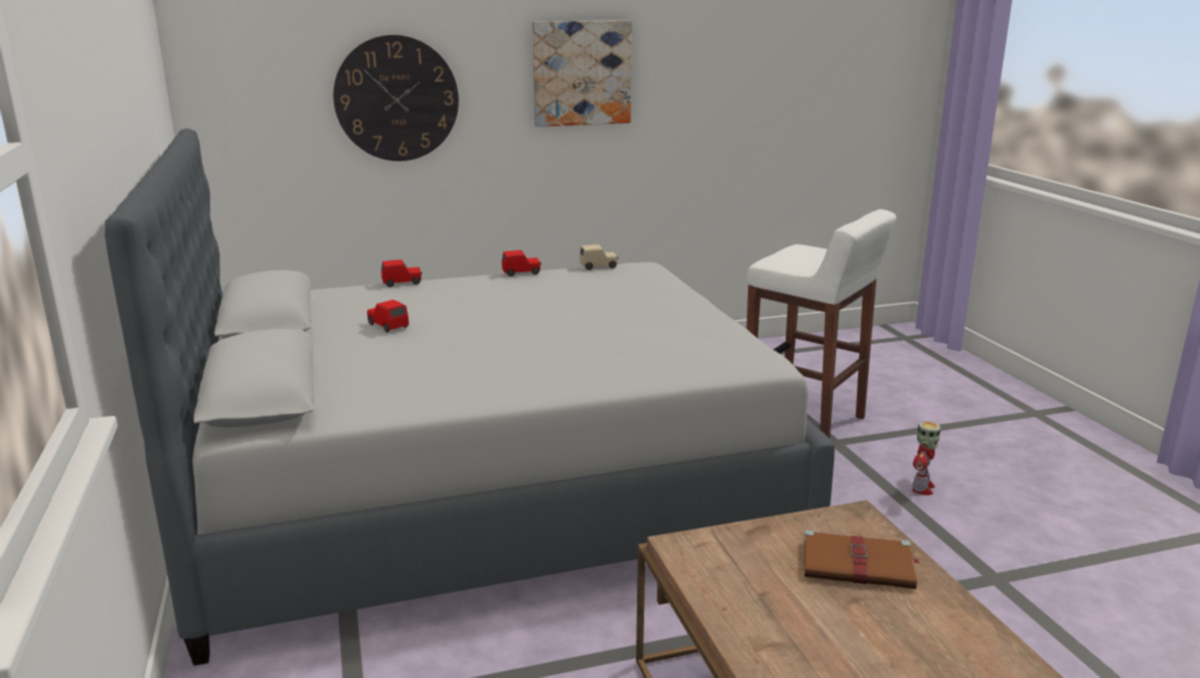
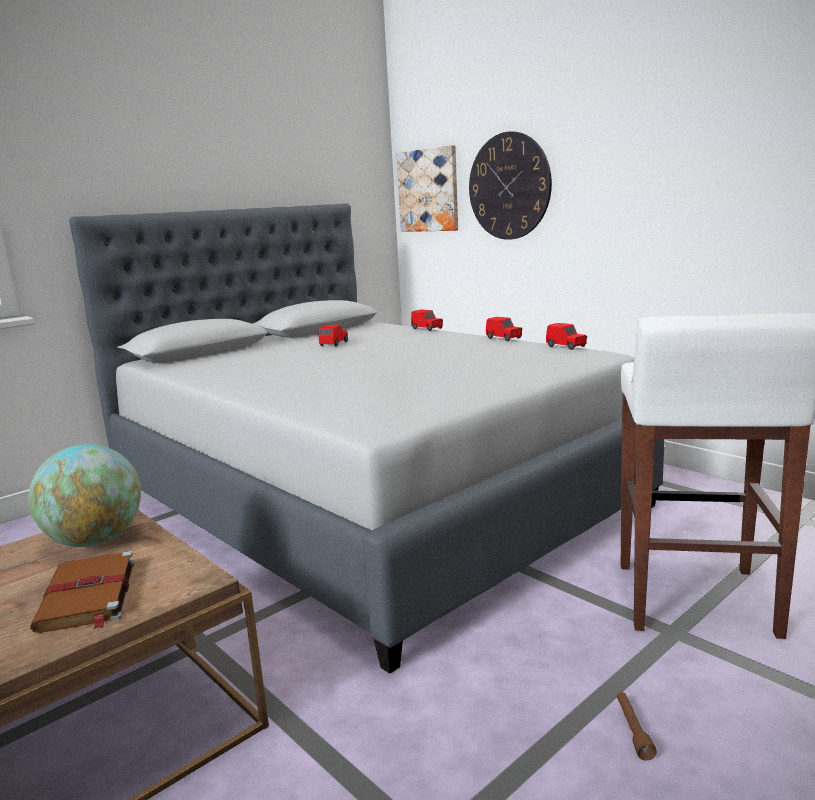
camera: 65 degrees right, 5 degrees down
(581, 73) = (661, 153): picture -> picture (429, 190)
(598, 266) = (566, 346): beige toy car -> red toy car
(737, 558) = (95, 541): none -> globe
(921, 488) = (633, 730): toy robot -> brown flashlight

